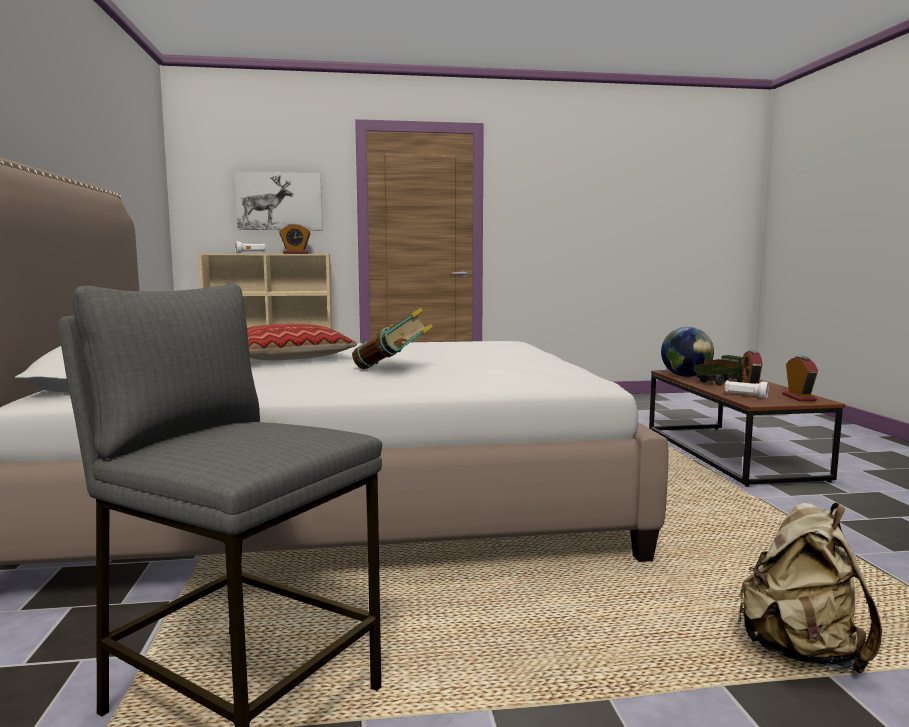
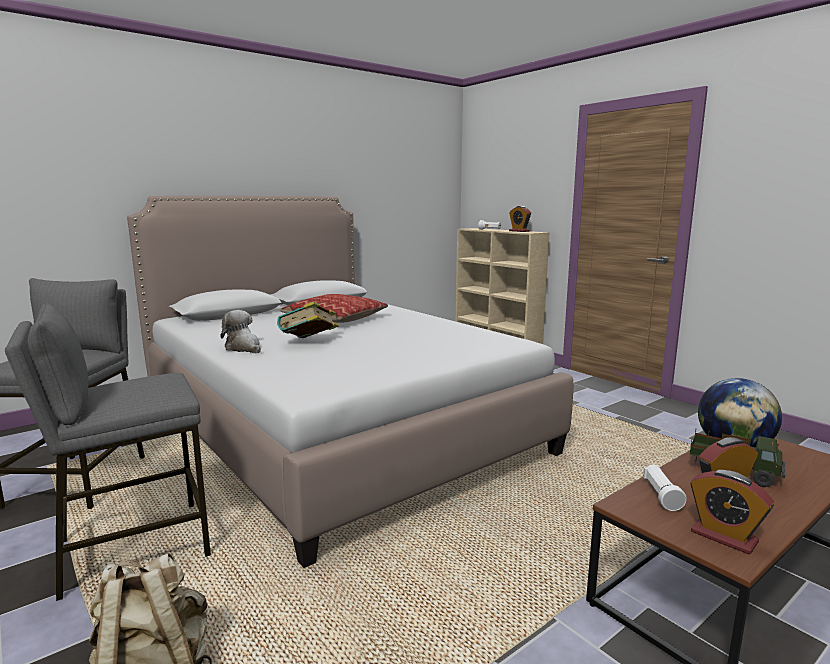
camera: 60 degrees right, 5 degrees up
(279, 201) = (520, 186): picture -> none
(362, 385) = (243, 348): none -> plush toy
(536, 654) = (133, 547): none -> grey stool
(799, 398) = (724, 537): alarm clock -> alarm clock turned 75 degrees clockwise

